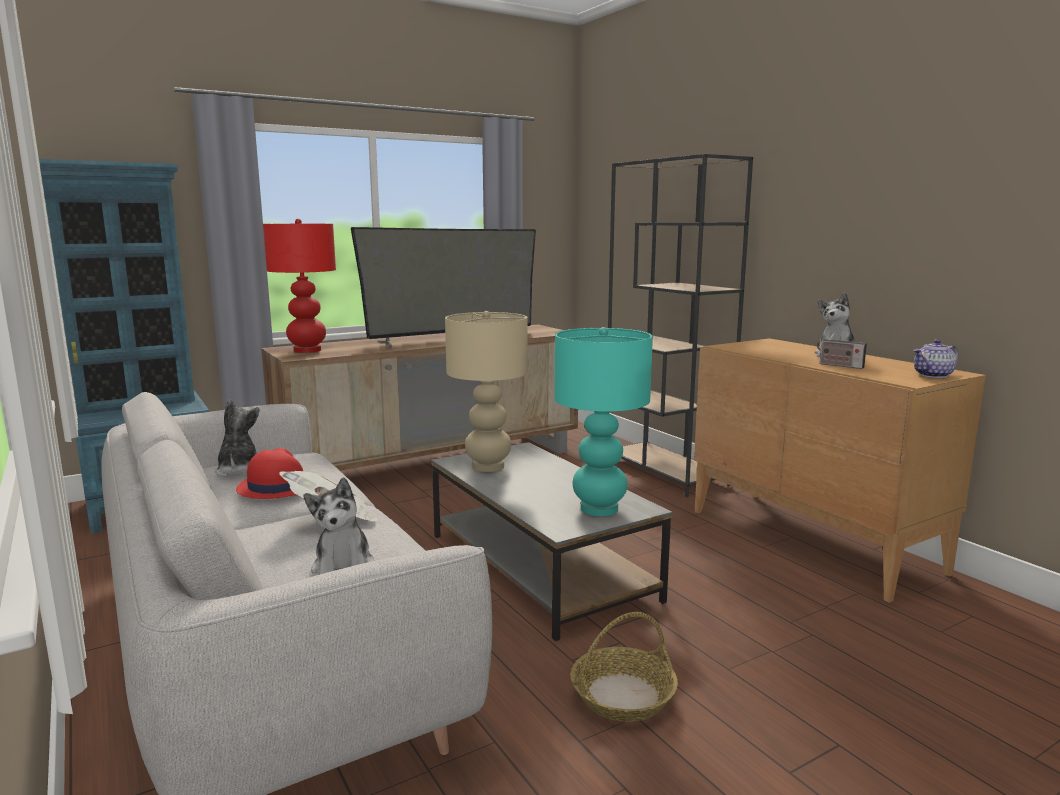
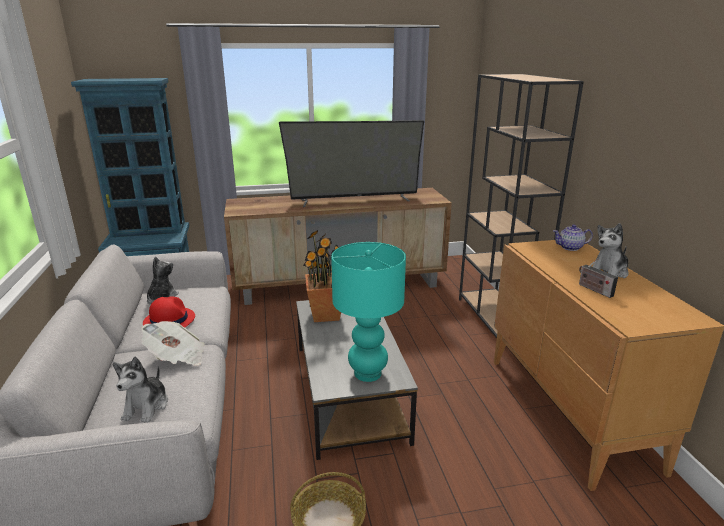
camera: 20 degrees right, 10 degrees up
(307, 350) = (249, 205): red table lamp -> none
(487, 466) = (326, 315): beige table lamp -> potted plant
(933, 375) = (668, 319): teapot -> teapot (570, 247)

